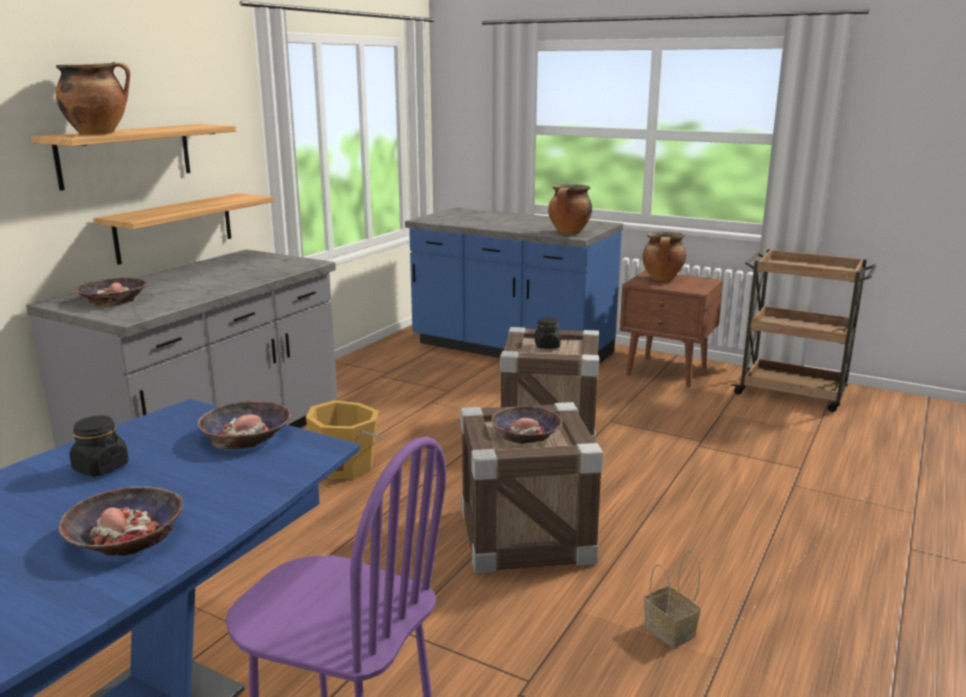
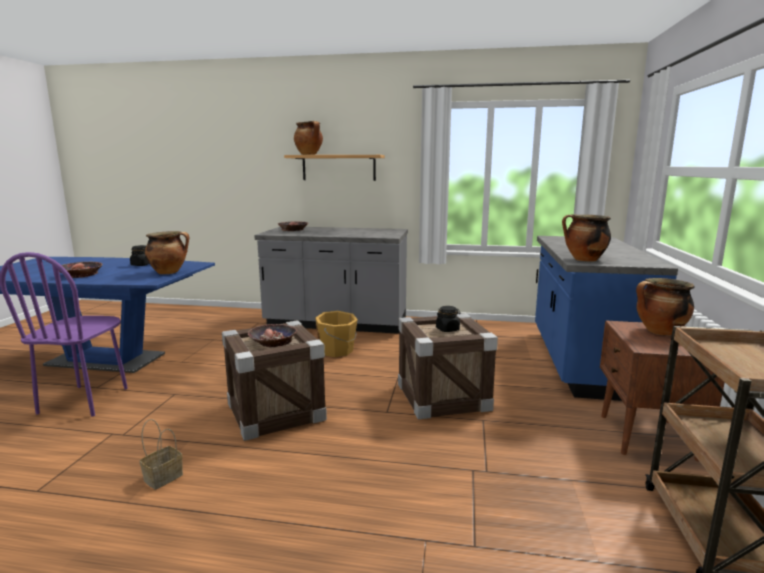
camera: 70 degrees right, 5 degrees down
(174, 227) = (362, 207): shelf -> none
(246, 435) = (169, 272): bowl -> cooking pot

